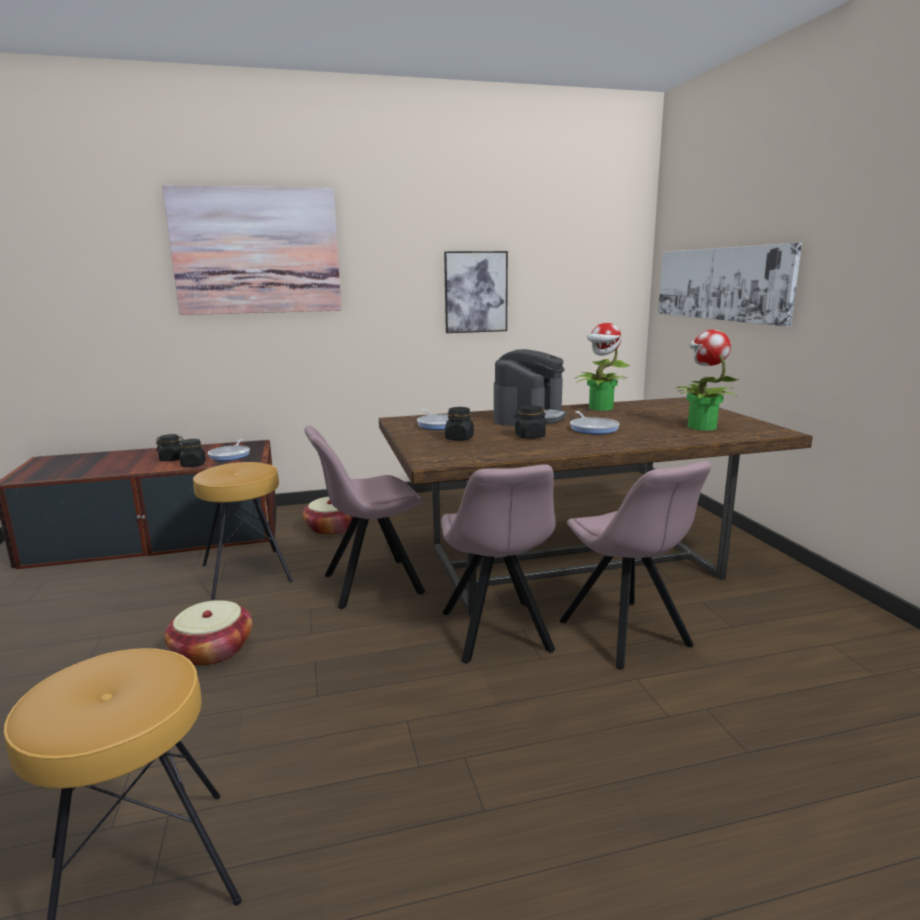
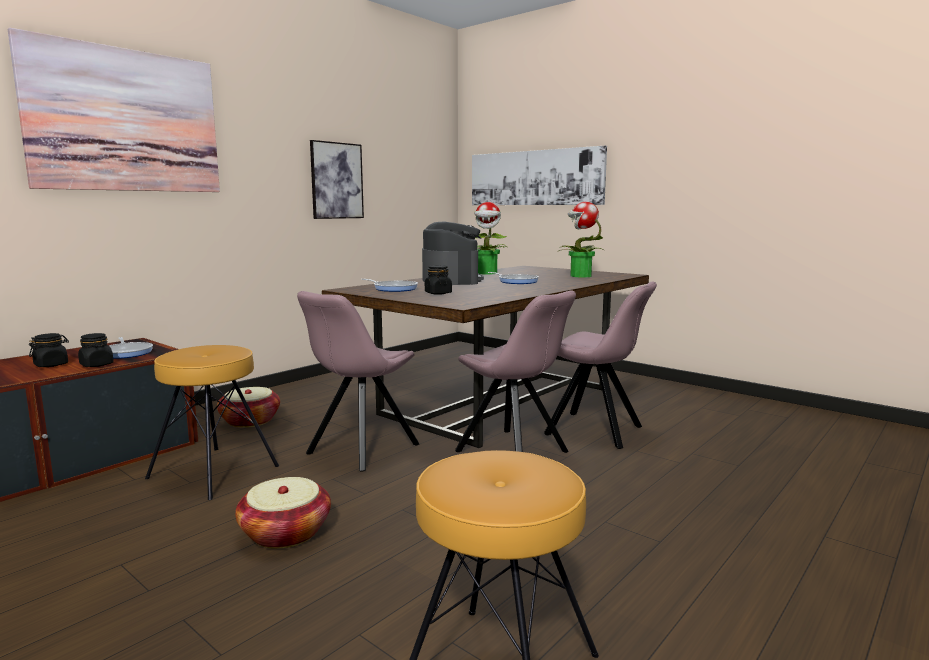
camera: 35 degrees left, 5 degrees down
(529, 436) = (487, 288): black jar -> none

